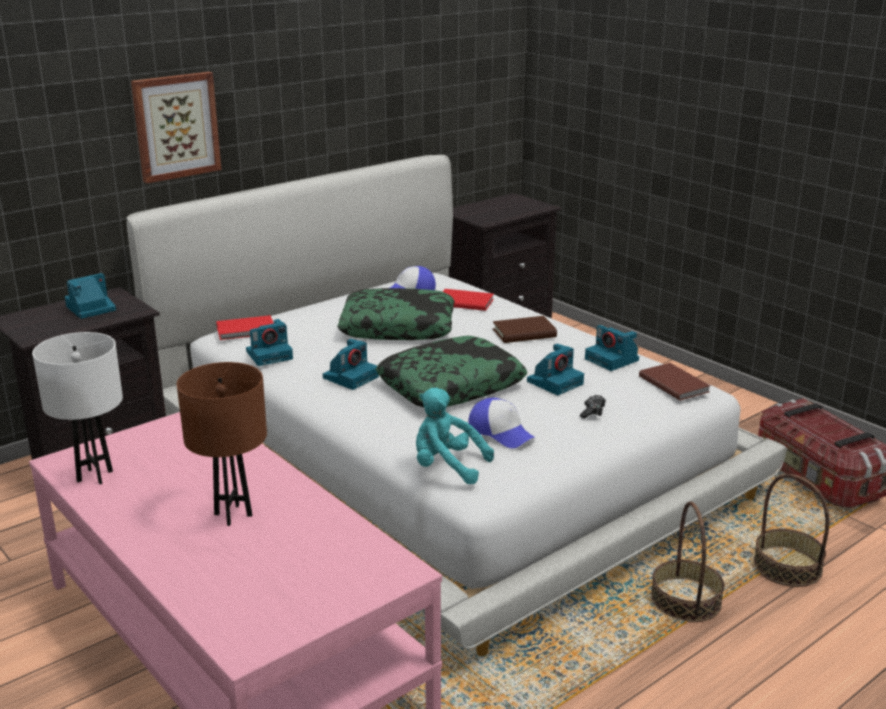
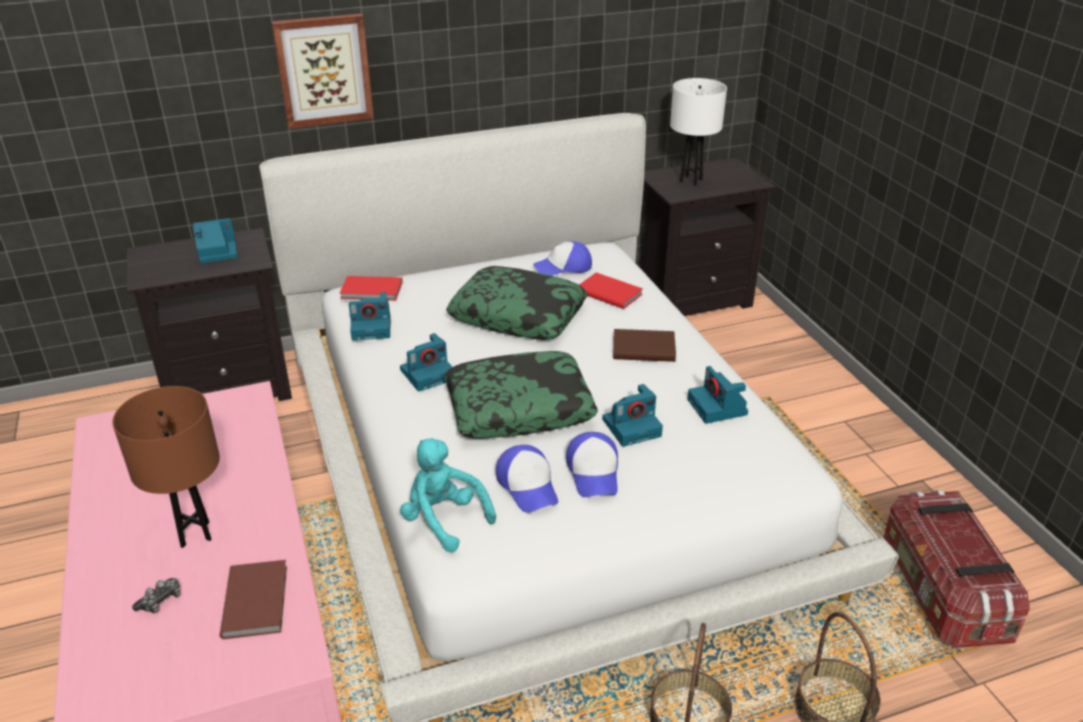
camera: 20 degrees right, 10 degrees up
(95, 476) = (114, 451): white table lamp -> white table lamp (691, 180)
(548, 415) = (594, 472): none -> cap
(592, 412) = (646, 479): game controller -> game controller (160, 601)
(674, 383) = (767, 458): brown book -> brown book (258, 600)

